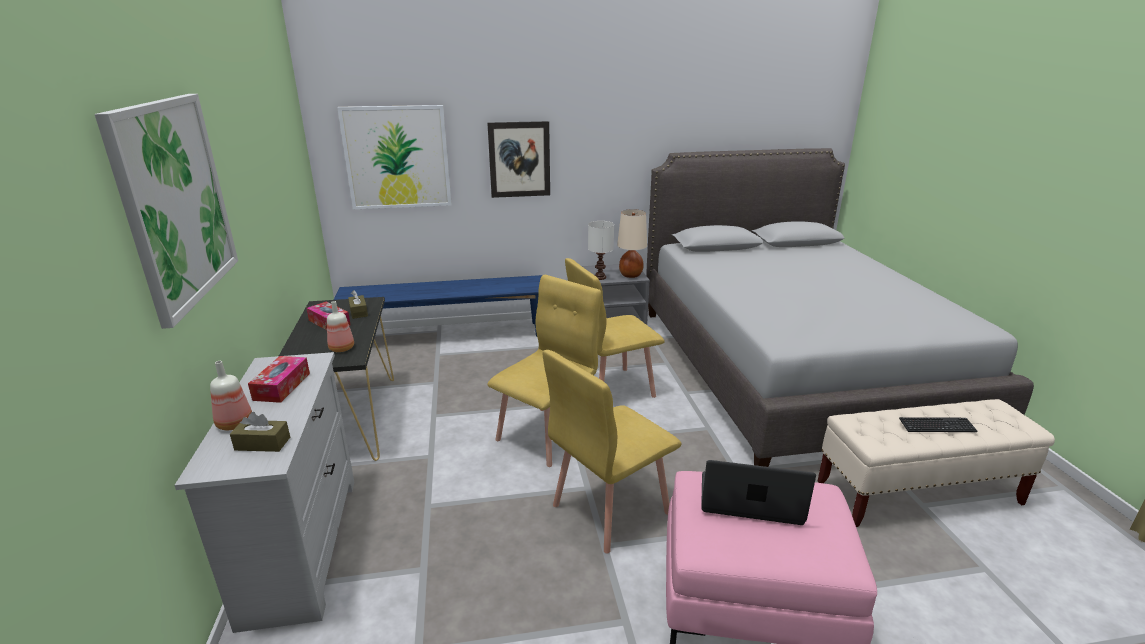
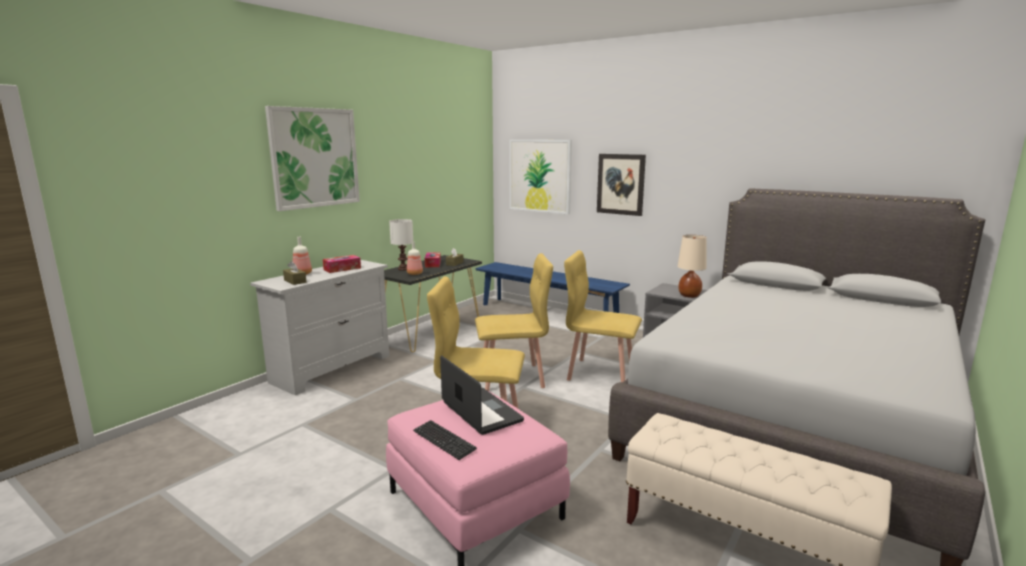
camera: 45 degrees right, 10 degrees down
(600, 277) = (660, 291): white table lamp -> white table lamp (403, 269)
(937, 426) = (741, 456): keyboard -> keyboard (444, 441)

